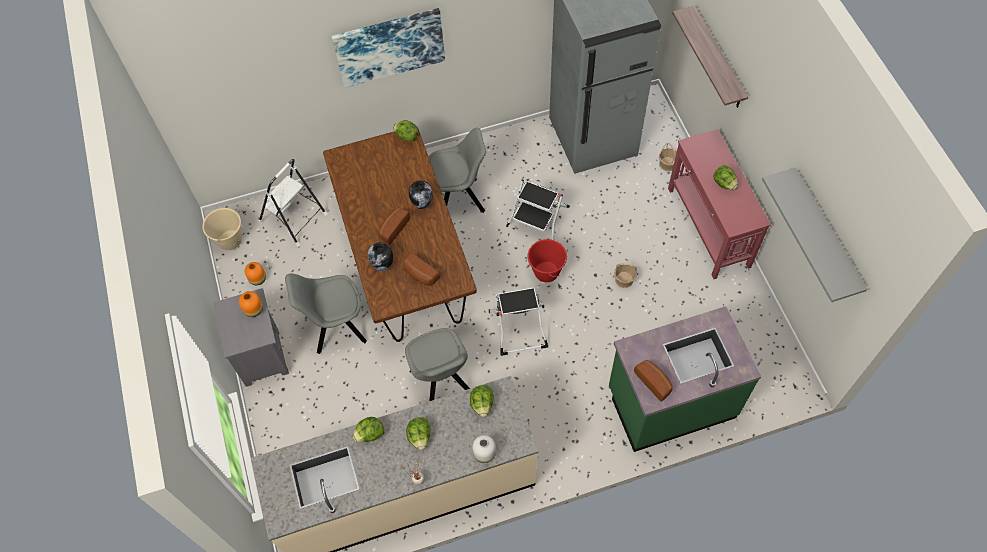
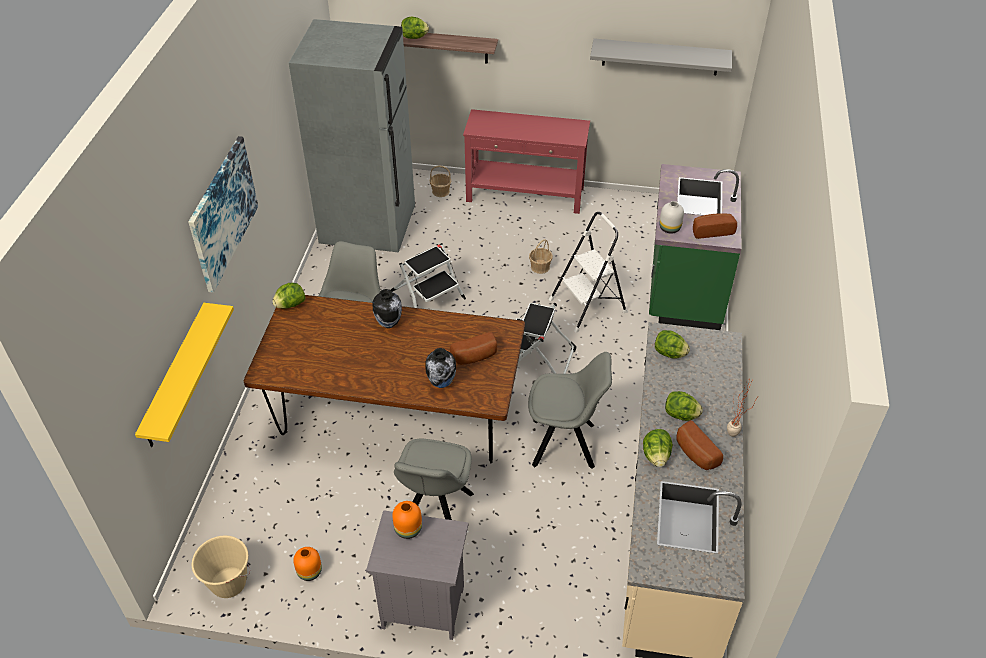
camera: 65 degrees left, 15 degrees down
(274, 113) = (175, 377): none -> yellow shelf
(294, 218) = (254, 502): white step ladder -> white step ladder (590, 304)
(393, 228) = (400, 358): bread -> bread (694, 454)
(485, 453) = (726, 371): white vase -> white vase (670, 228)
(546, 272) = (492, 315): red bucket -> none
(724, 184) = (530, 127): lettuce -> lettuce (414, 37)

